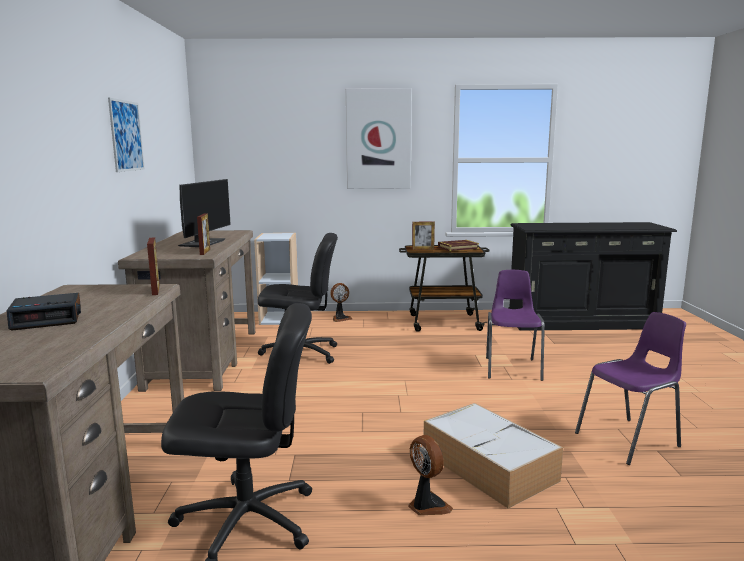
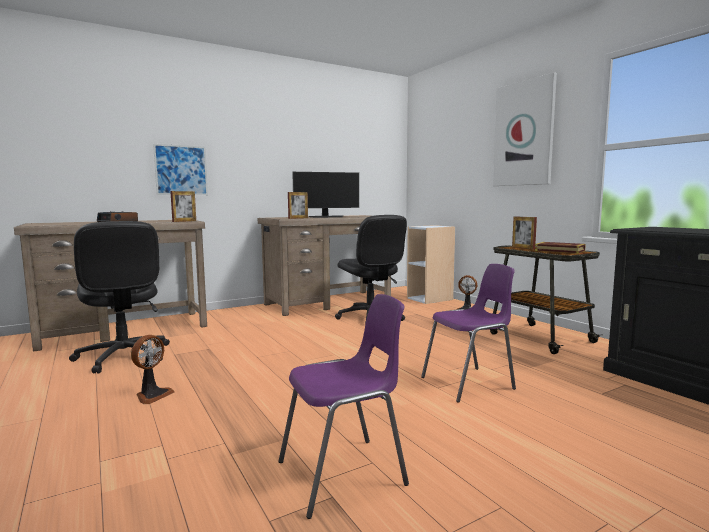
camera: 60 degrees right, 5 degrees down
(126, 136) = (290, 143): picture -> picture (181, 170)
(490, 466) = (226, 407): storage box -> none
(629, 440) = (345, 473): purple chair -> purple chair turned 60 degrees counterclockwise

